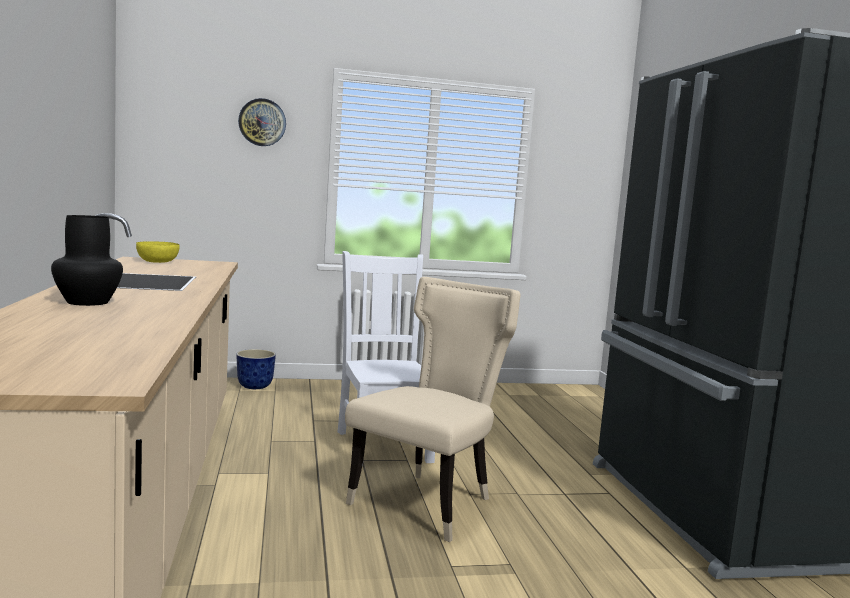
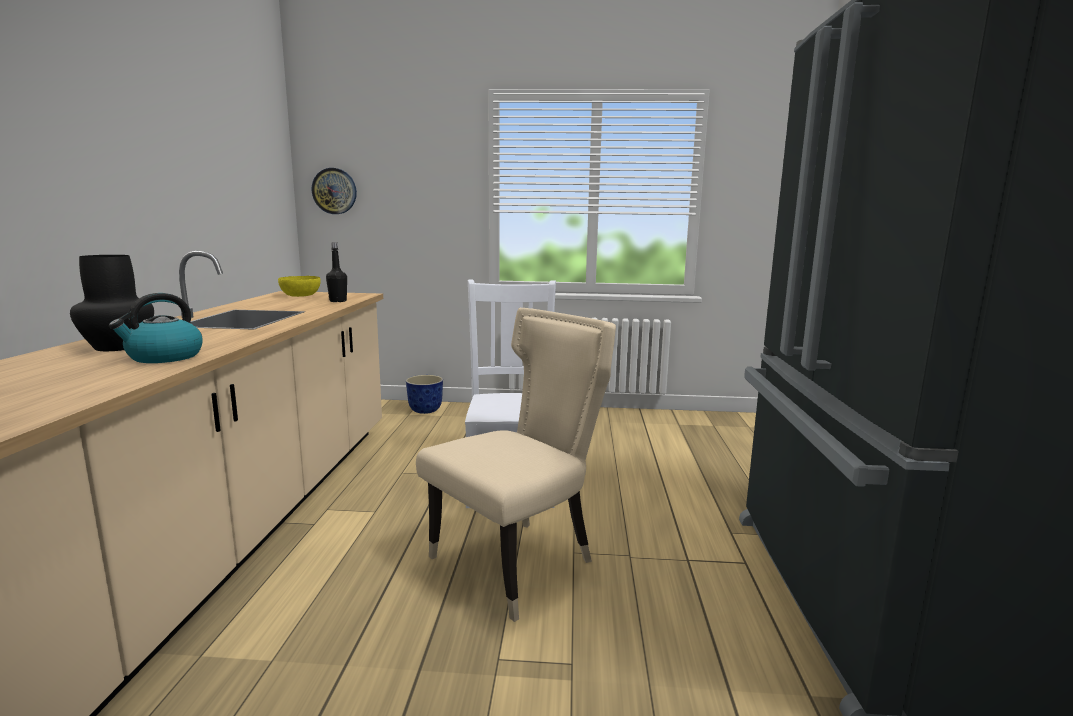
camera: 15 degrees right, 5 degrees up
(154, 311) = (164, 357): none -> kettle
(208, 268) = (338, 301): none -> black bottle
(262, 122) = (422, 152): wall clock -> wall clock (334, 191)

